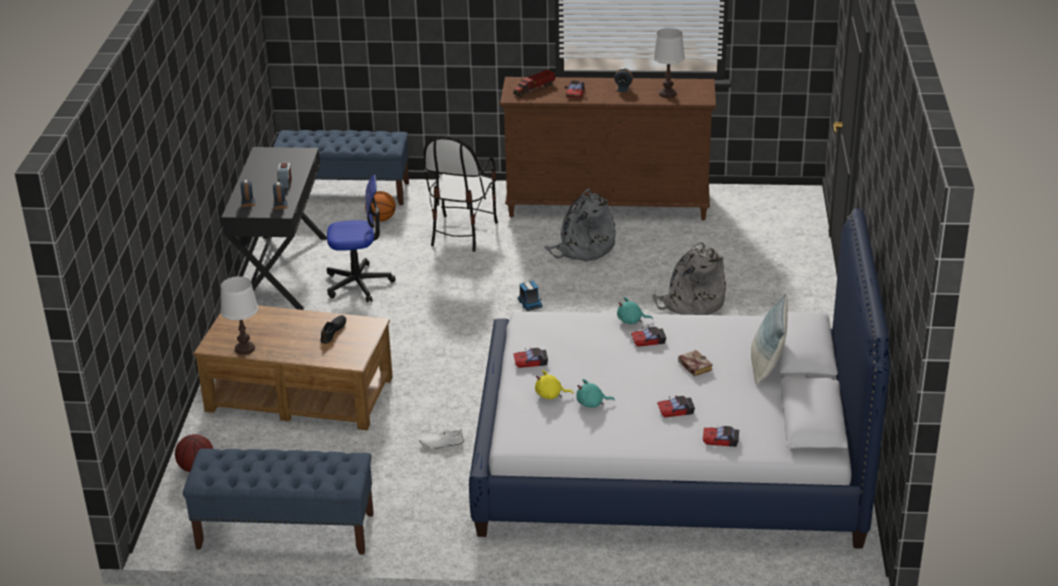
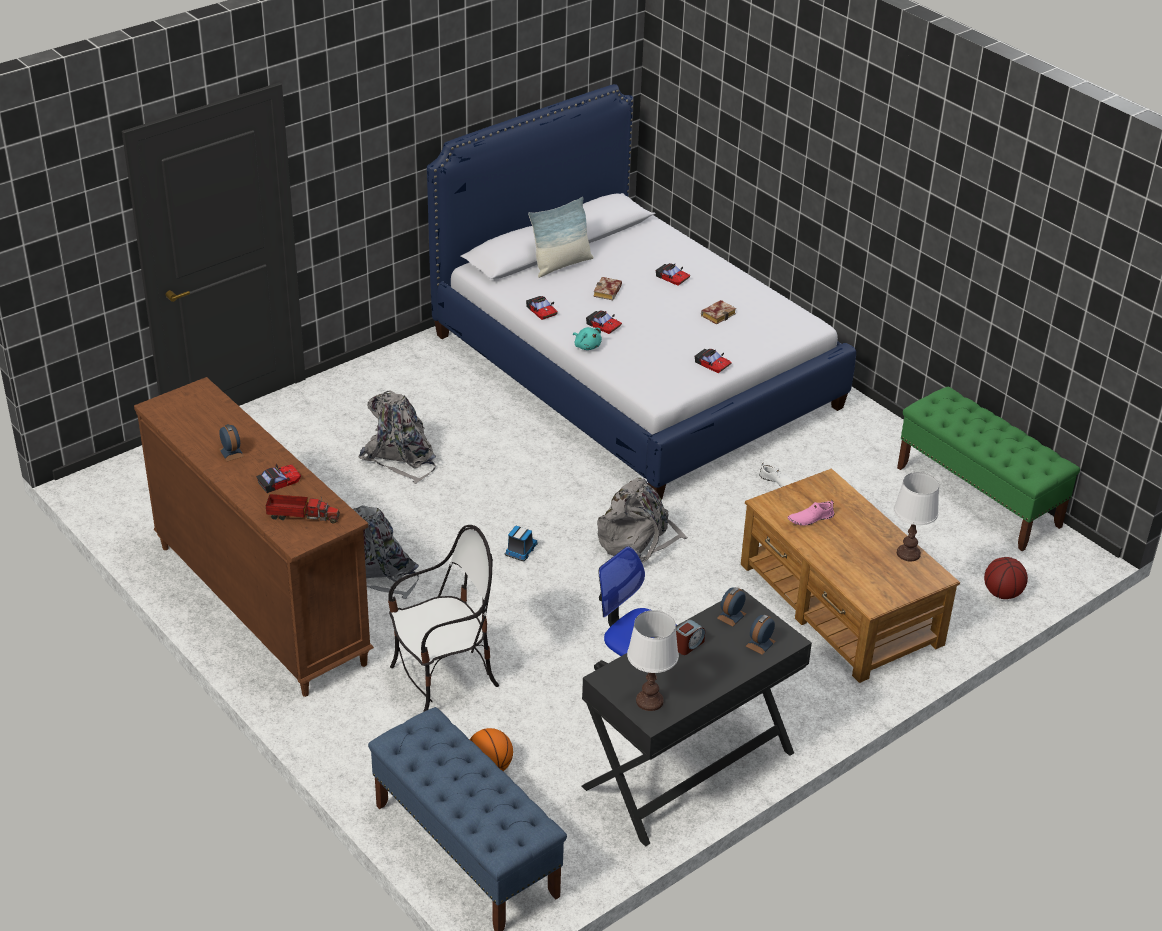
camera: 135 degrees left, 5 degrees up
(285, 531) = (978, 497): blue bench -> green bench
(333, 332) = (810, 518): black shoe -> pink shoe
(473, 350) = (637, 541): none -> grey backpack
(550, 395) = (737, 335): yellow plush toy -> none
(592, 403) = (718, 314): turquoise plush toy -> book
(668, 94) = (211, 417): white table lamp -> white table lamp (649, 701)
(720, 440) = (677, 248): toy car -> toy car (541, 311)

